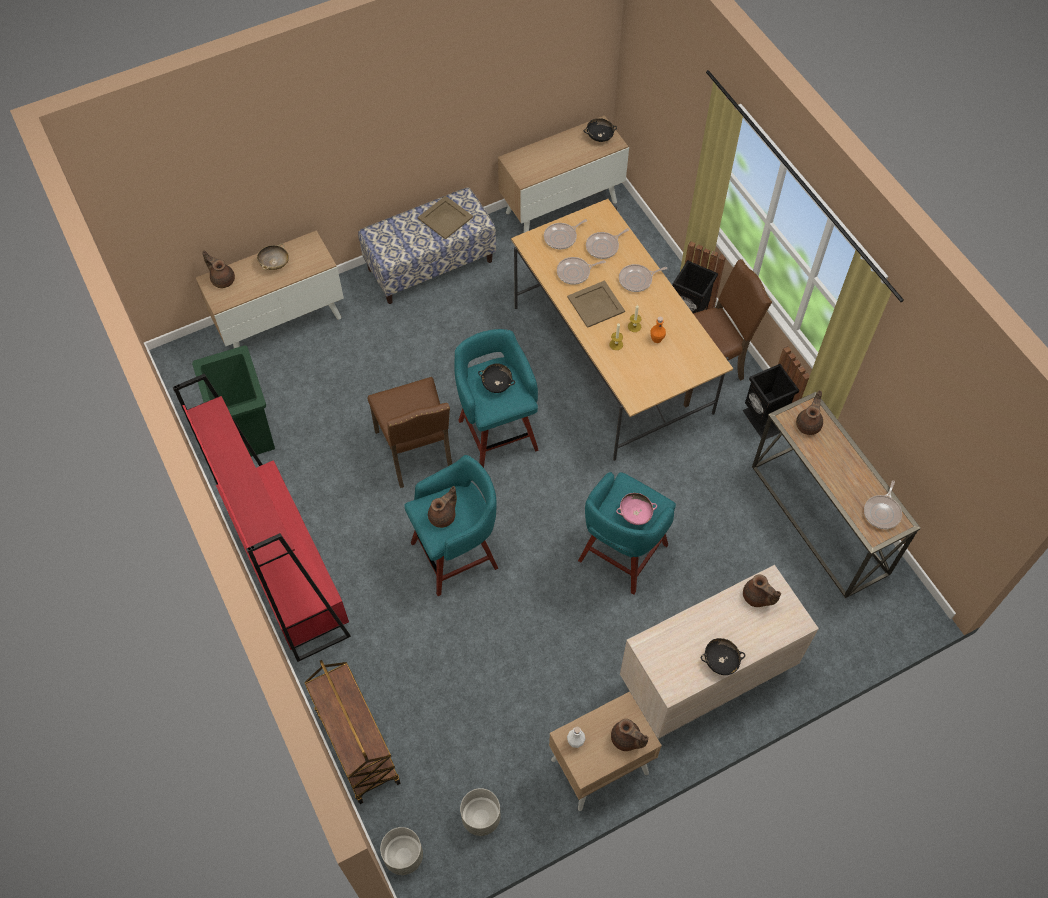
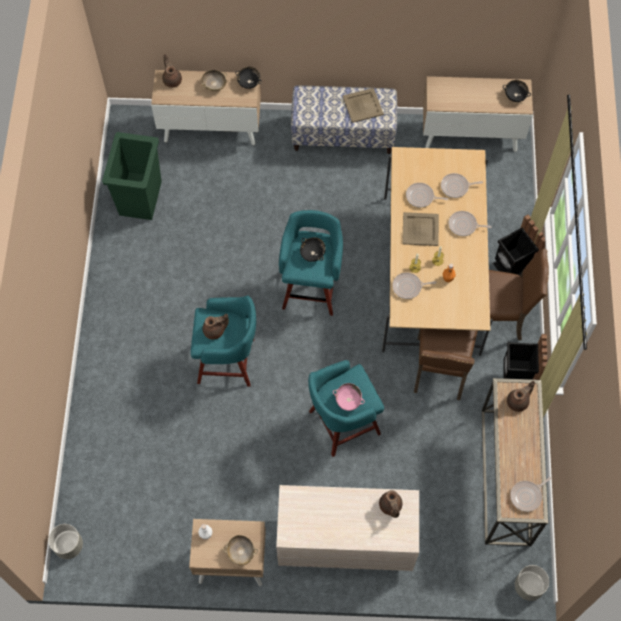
camera: 30 degrees right, 5 degrees up
(289, 575) = (109, 315): red bookcase -> none
(356, 745) = (83, 456): brown cart -> none
(416, 452) = (246, 272): brown chair -> brown chair (440, 370)
(480, 817) = (132, 549): grey planter -> grey planter (528, 586)
(562, 237) = (429, 164): frying pan -> frying pan (408, 287)
(626, 739) = (241, 552): brown teapot -> beige bowl
(721, 661) = (334, 536): black bowl -> black bowl (249, 82)

